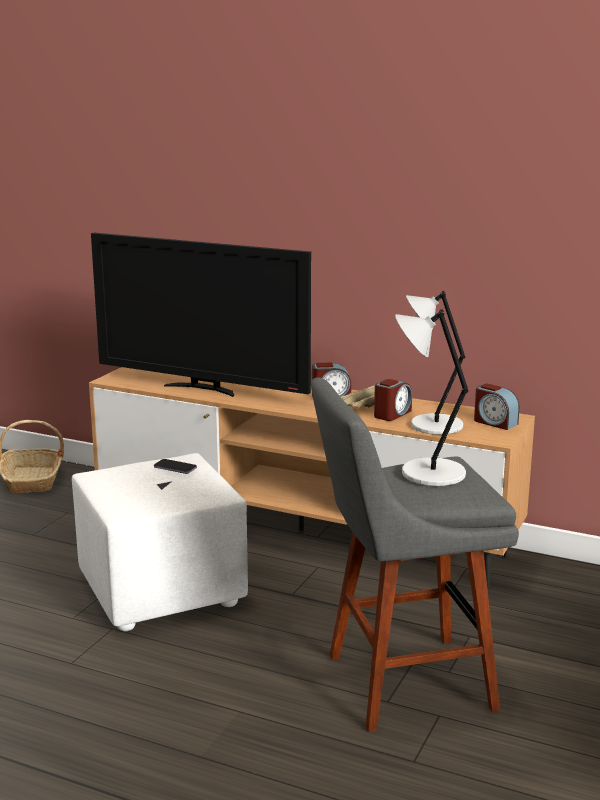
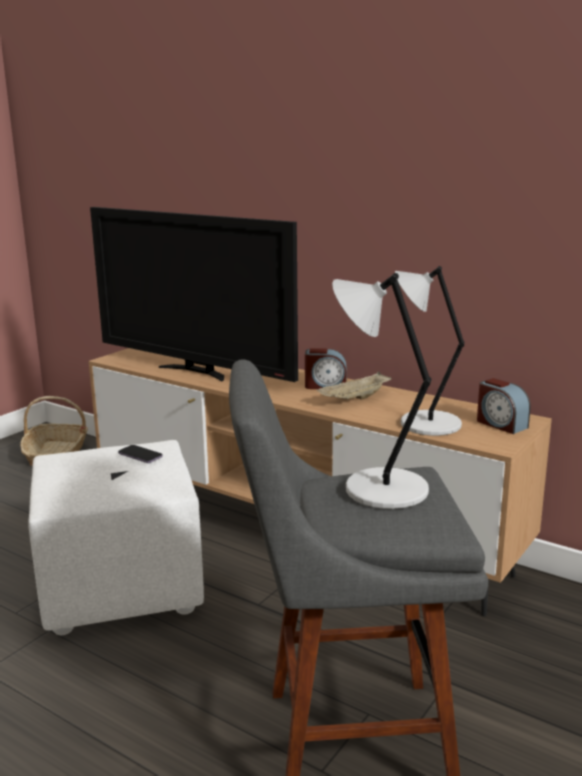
camera: 10 degrees right, 0 degrees up
(392, 414) = (384, 408): alarm clock -> none

